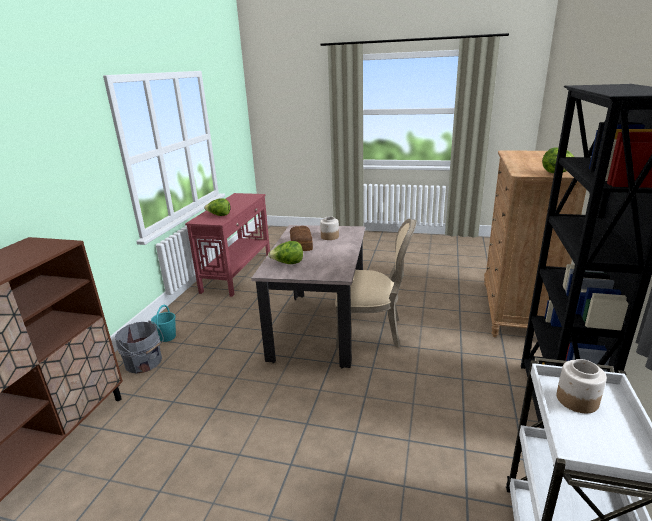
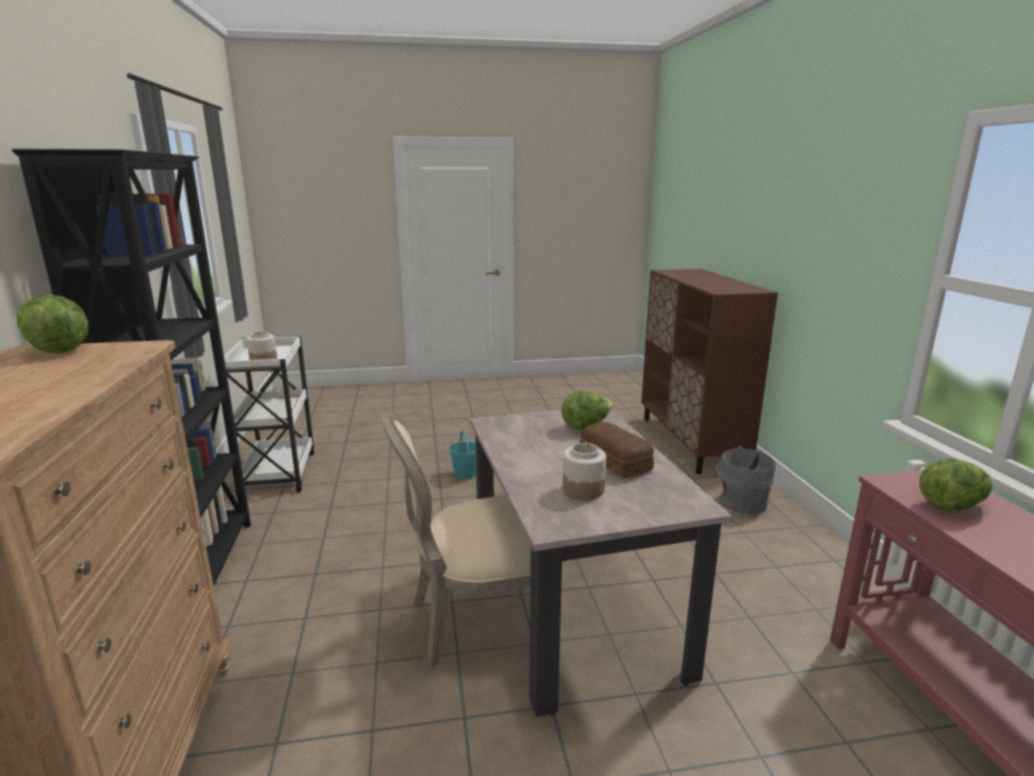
camera: 155 degrees right, 5 degrees down
(167, 337) = (779, 535): turquoise bucket -> turquoise bucket (465, 474)

